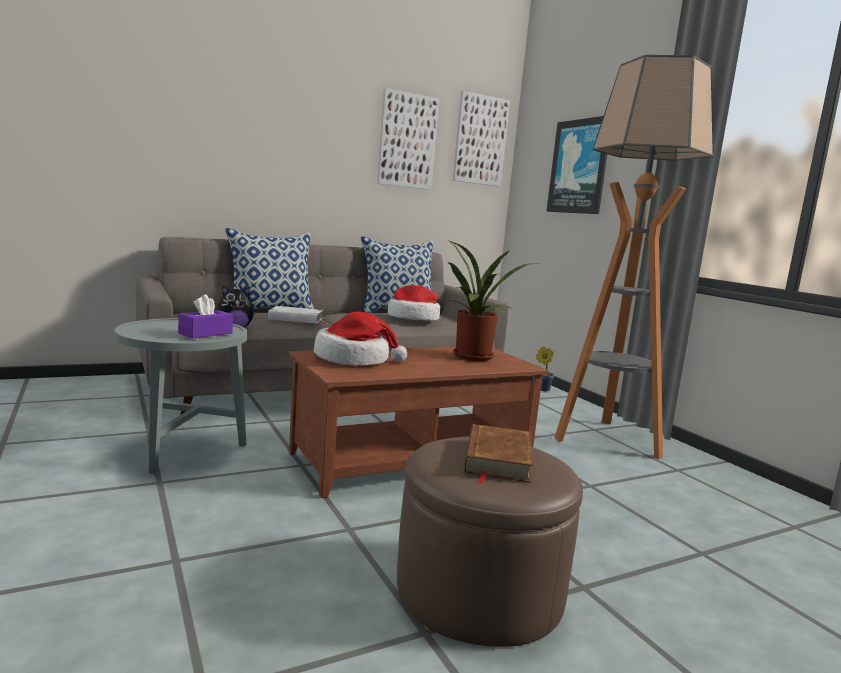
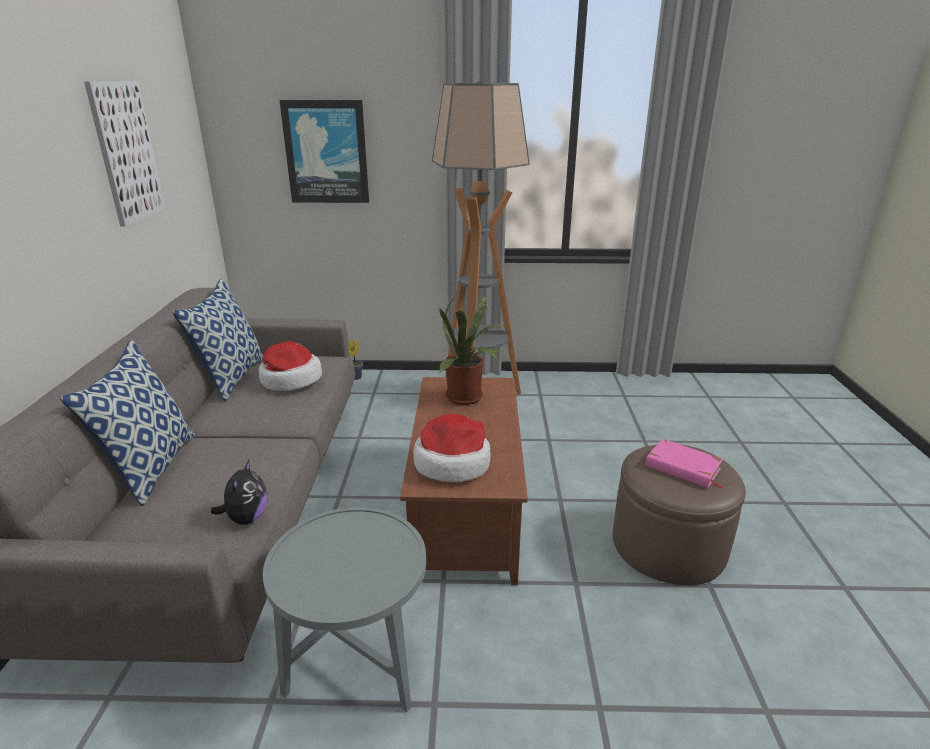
camera: 60 degrees left, 15 degrees up
(205, 333) = (380, 541): purple tissue box -> none
(296, 319) = (243, 458): white book -> none
(480, 140) = (178, 125): picture -> none
(497, 459) = (683, 467): brown book -> pink book

